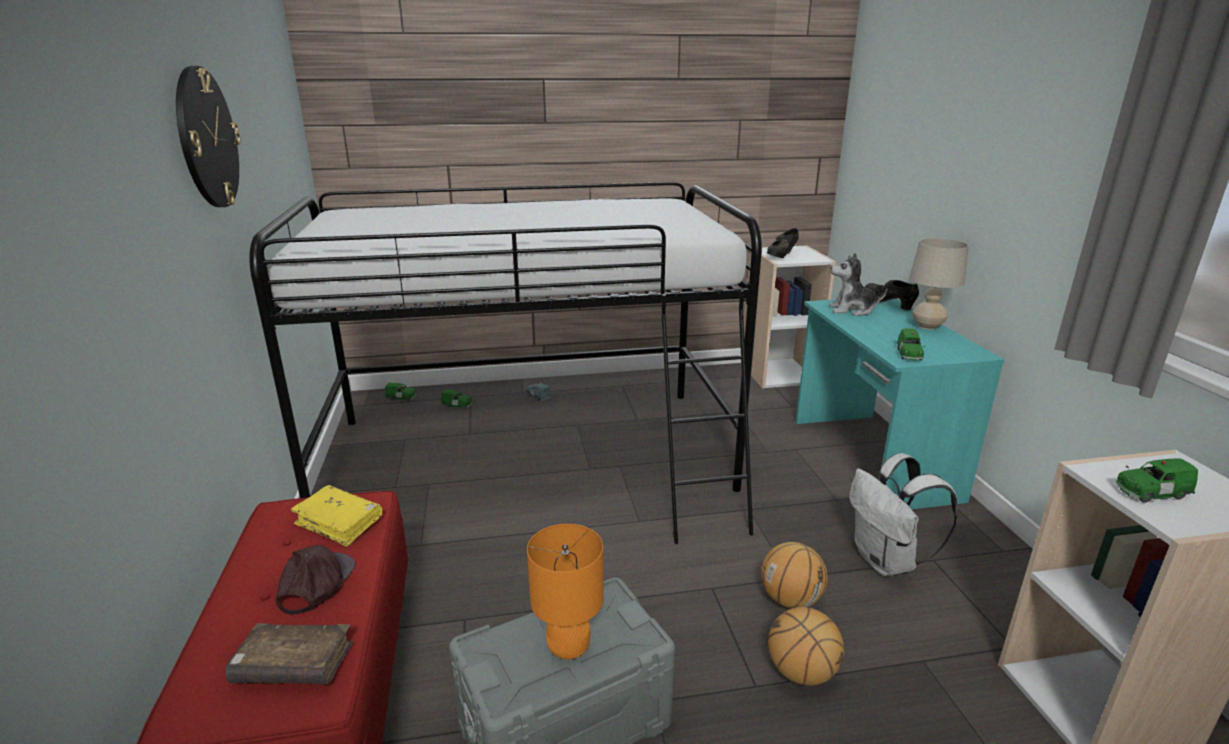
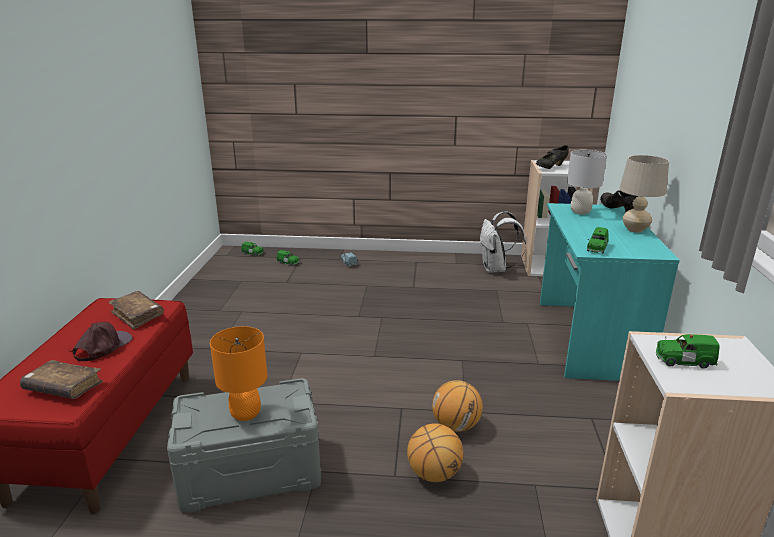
camera: 15 degrees right, 0 degrees up
(207, 138) = (90, 56): wall clock -> none
(339, 522) = (137, 315): yellow book -> brown book
(533, 455) = (323, 302): black bed -> none
(852, 310) = (581, 212): plush toy -> grey table lamp
(887, 561) = (551, 413): white backpack -> white backpack (496, 269)

